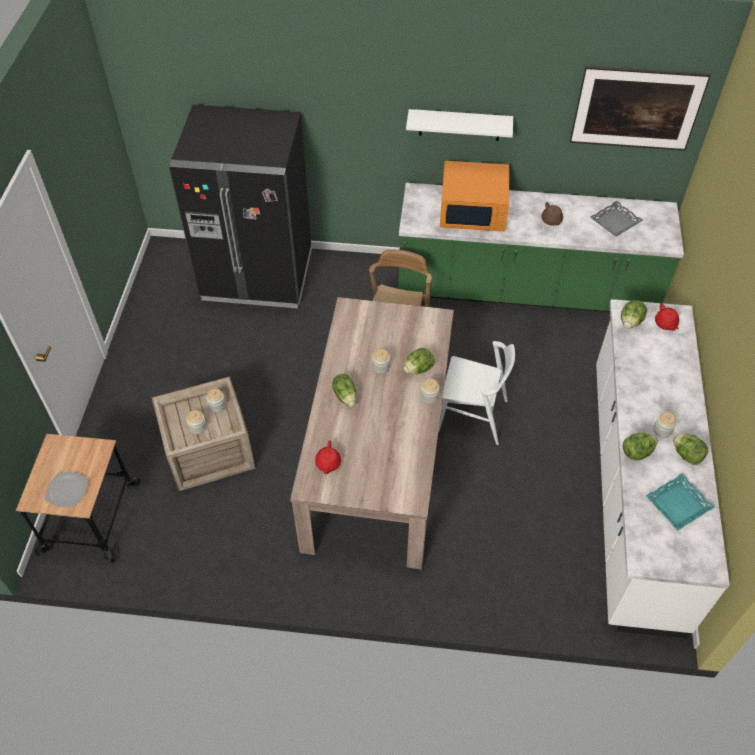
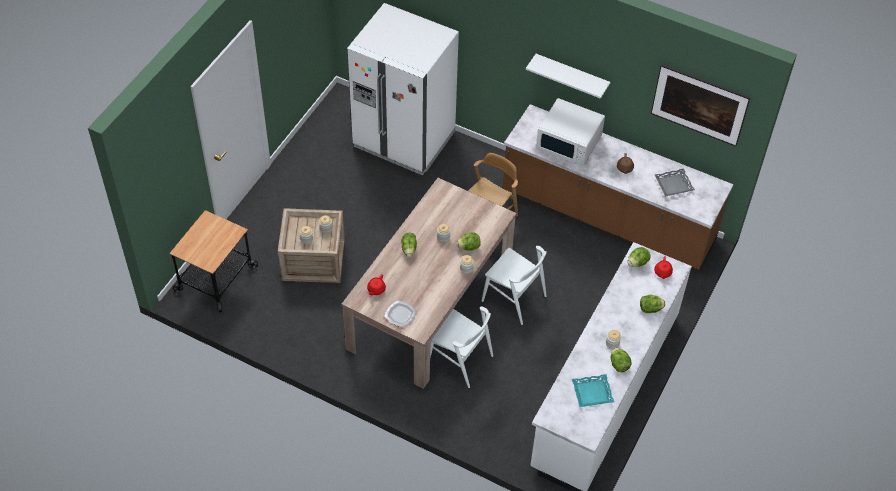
camera: 20 degrees right, 0 degrees up
(66, 490) = (204, 251): plate -> plate (400, 314)
(257, 275) = (404, 140): black fridge -> white fridge
(447, 515) = (460, 360): none -> white chair
(473, 210) = (569, 142): orange microwave -> white microwave
(525, 291) = (607, 217): green counter -> brown counter
(637, 452) = (585, 351): lettuce -> lettuce (650, 309)

